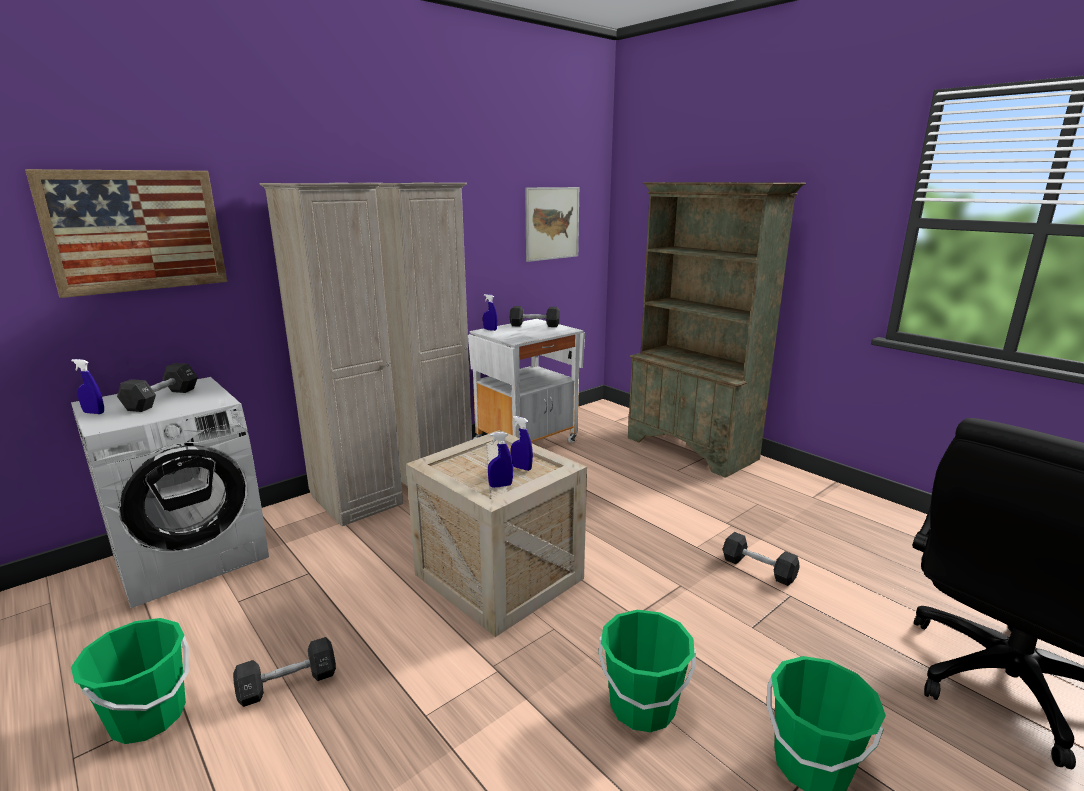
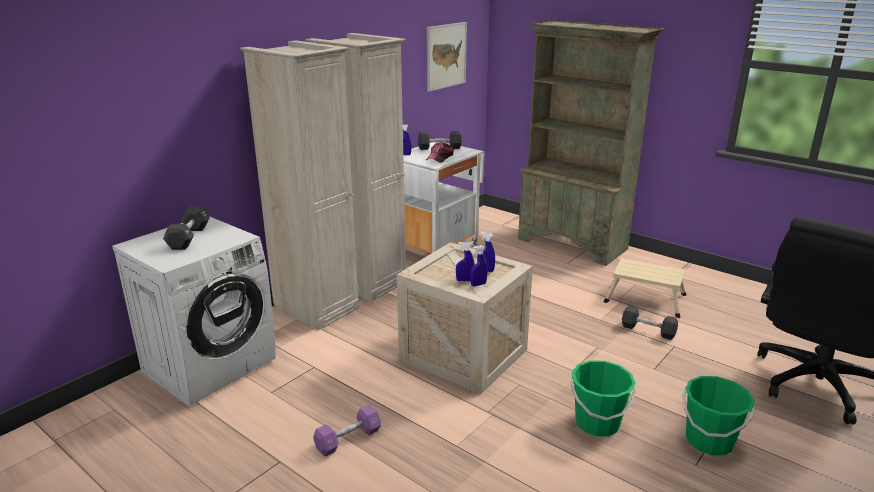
camera: 10 degrees left, 5 degrees up
(94, 413) = (145, 253): blue spray bottle -> blue spray bottle (465, 280)
(136, 231) = (153, 98): picture -> none
(148, 717) = (260, 470): green bucket -> none
(288, 684) = (348, 439): black dumbbell -> purple dumbbell
(527, 334) = (440, 158): none -> cap
(765, 523) = (644, 298): none -> beige step ladder

